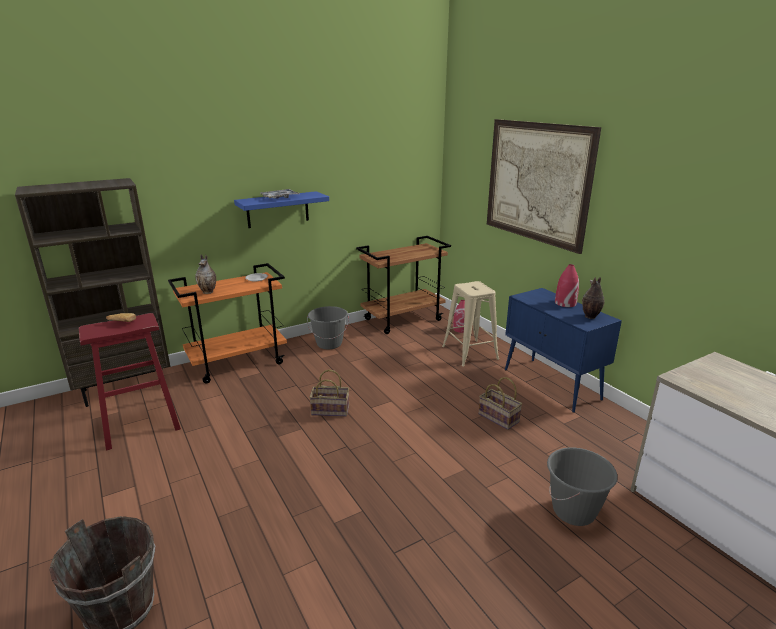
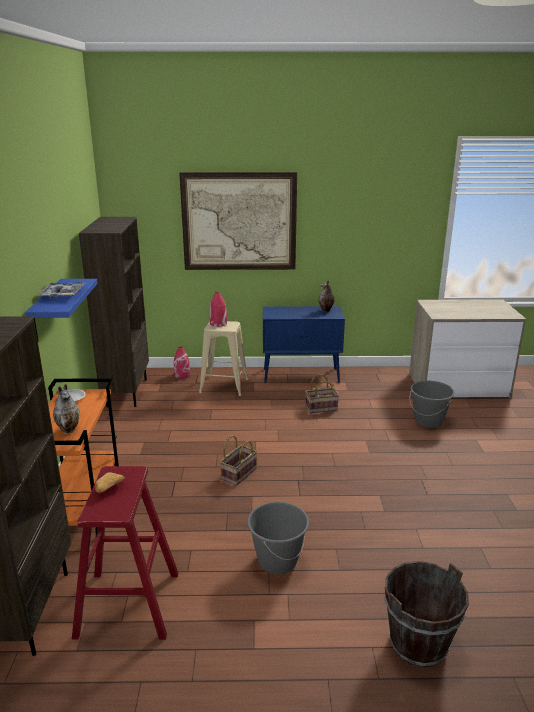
camera: 60 degrees left, 0 degrees up
(329, 344) = (118, 442): grey bucket -> grey bucket (277, 561)
(403, 319) = (126, 392): brown cart -> brown bookcase
(565, 303) = (297, 309): red vase -> red vase (218, 323)

